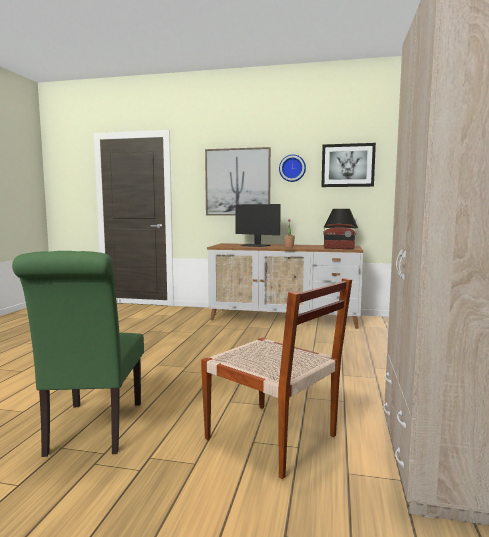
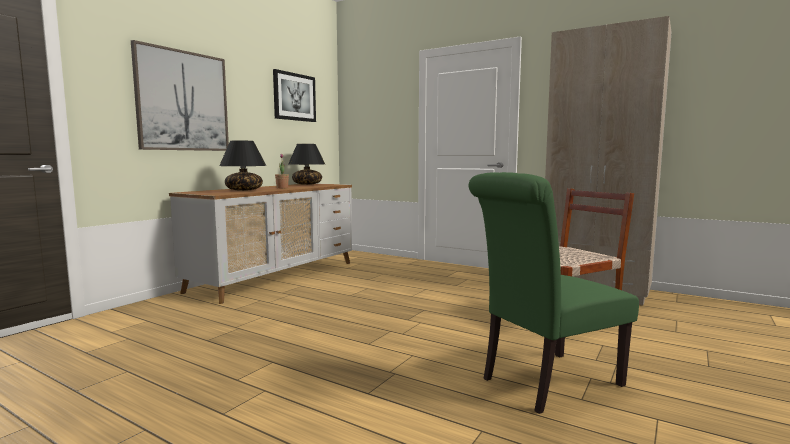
camera: 70 degrees left, 0 degrees up
(93, 431) = (545, 383): green chair -> green chair turned 135 degrees clockwise
(255, 245) = (244, 190): monitor -> black table lamp
(292, 168) = (246, 91): wall clock -> none
(339, 248) = (330, 185): radio -> none

